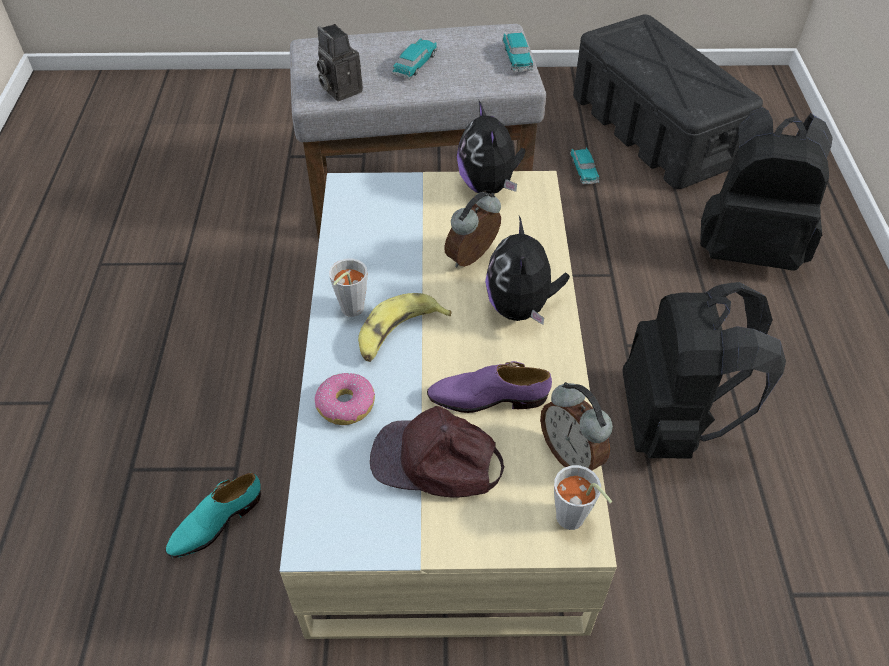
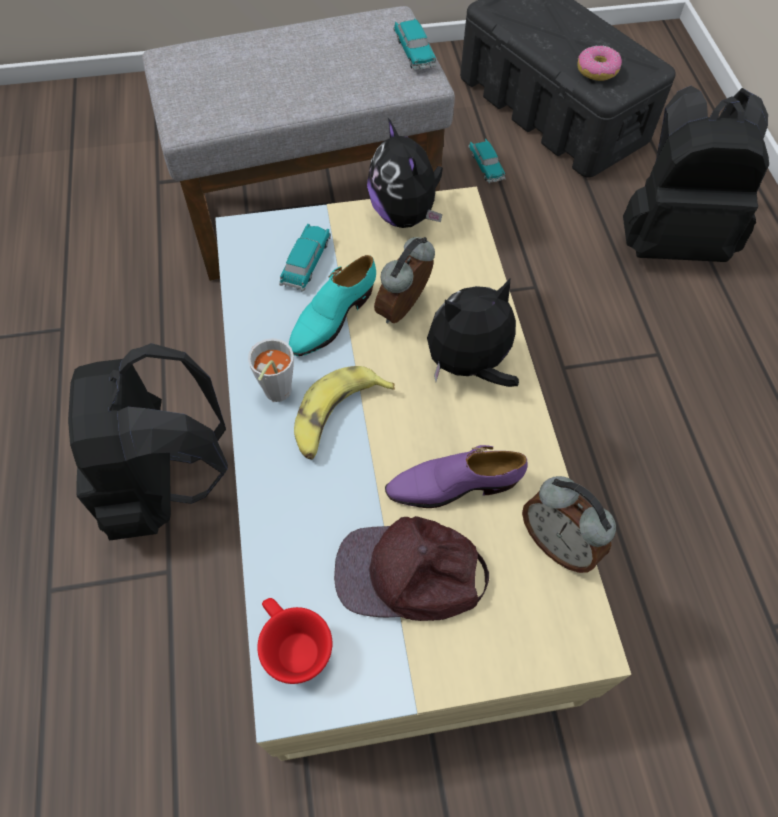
camera: 10 degrees left, 10 degrees up
(216, 522) = (158, 640): turquoise shoe -> turquoise shoe (331, 318)
(324, 502) = (292, 646): none -> red cup
(339, 89) = (213, 113): camera -> none
(346, 404) = (294, 516): donut -> donut (597, 70)
(415, 64) = (298, 71): toy car -> toy car (306, 262)
(521, 307) = (469, 365): plush toy -> plush toy turned 75 degrees clockwise
(574, 522) = (576, 627): grey cup -> none
(672, 422) = (625, 450): black backpack -> black backpack (163, 484)

